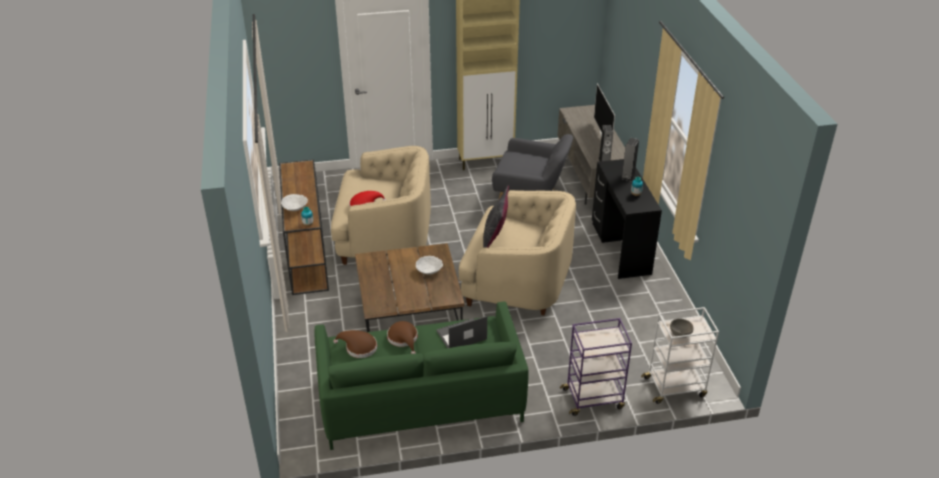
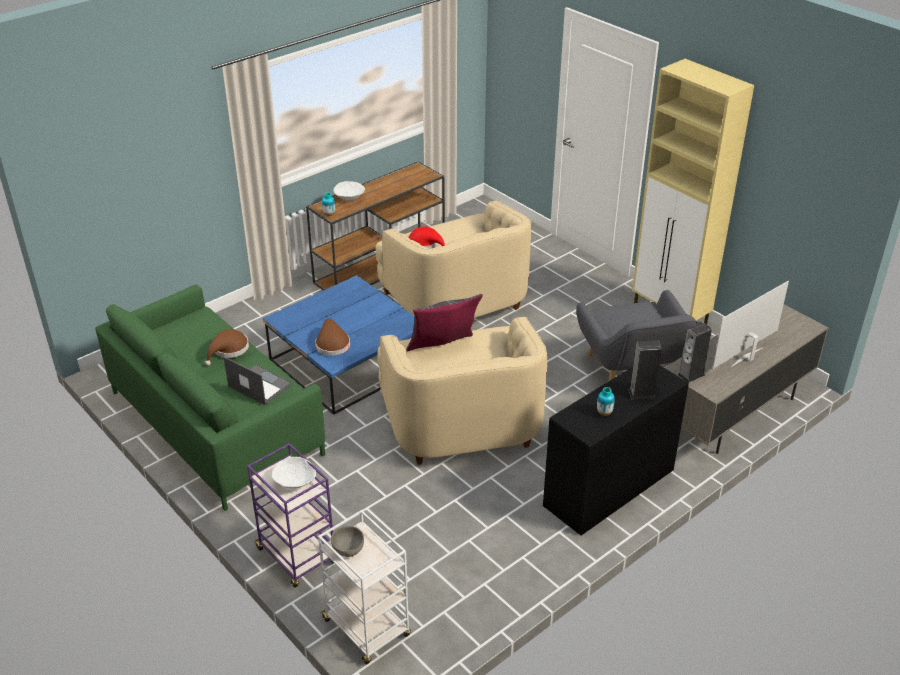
camera: 60 degrees right, 0 degrees up
(358, 347) = (197, 327): brown hat -> brown hat (332, 344)
(408, 310) = (346, 362): brown coffee table -> blue coffee table
(429, 271) = (367, 331): white bowl -> white bowl (295, 482)

